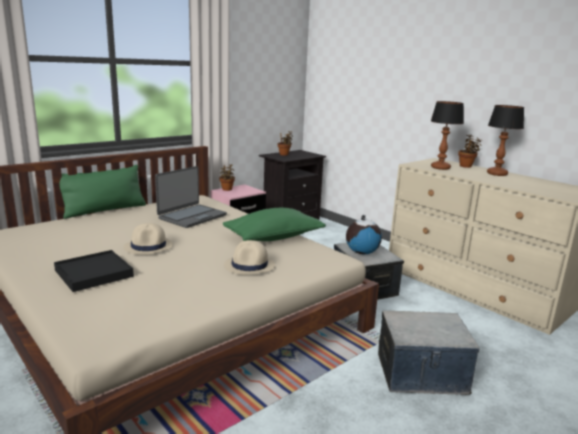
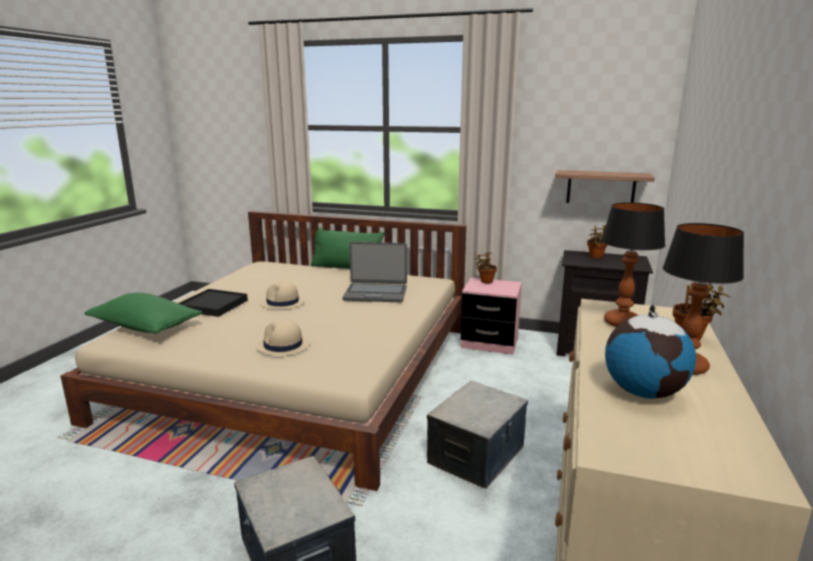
camera: 60 degrees right, 0 degrees up
(274, 106) = (600, 188): none -> shelf
(274, 237) = (371, 336): green pillow -> green pillow (145, 327)
(361, 252) = (468, 403): globe -> globe (643, 392)

